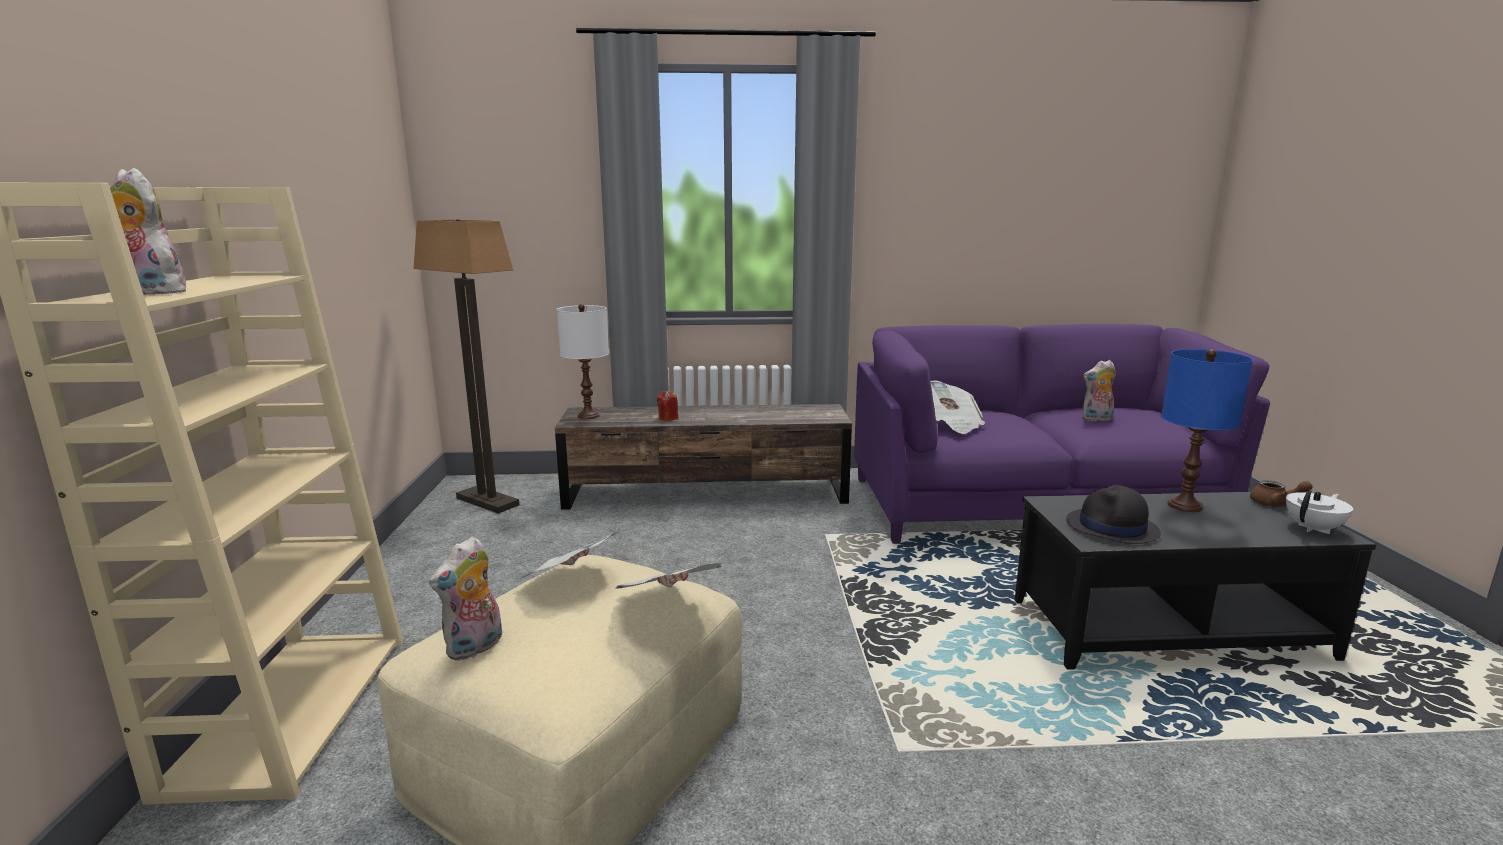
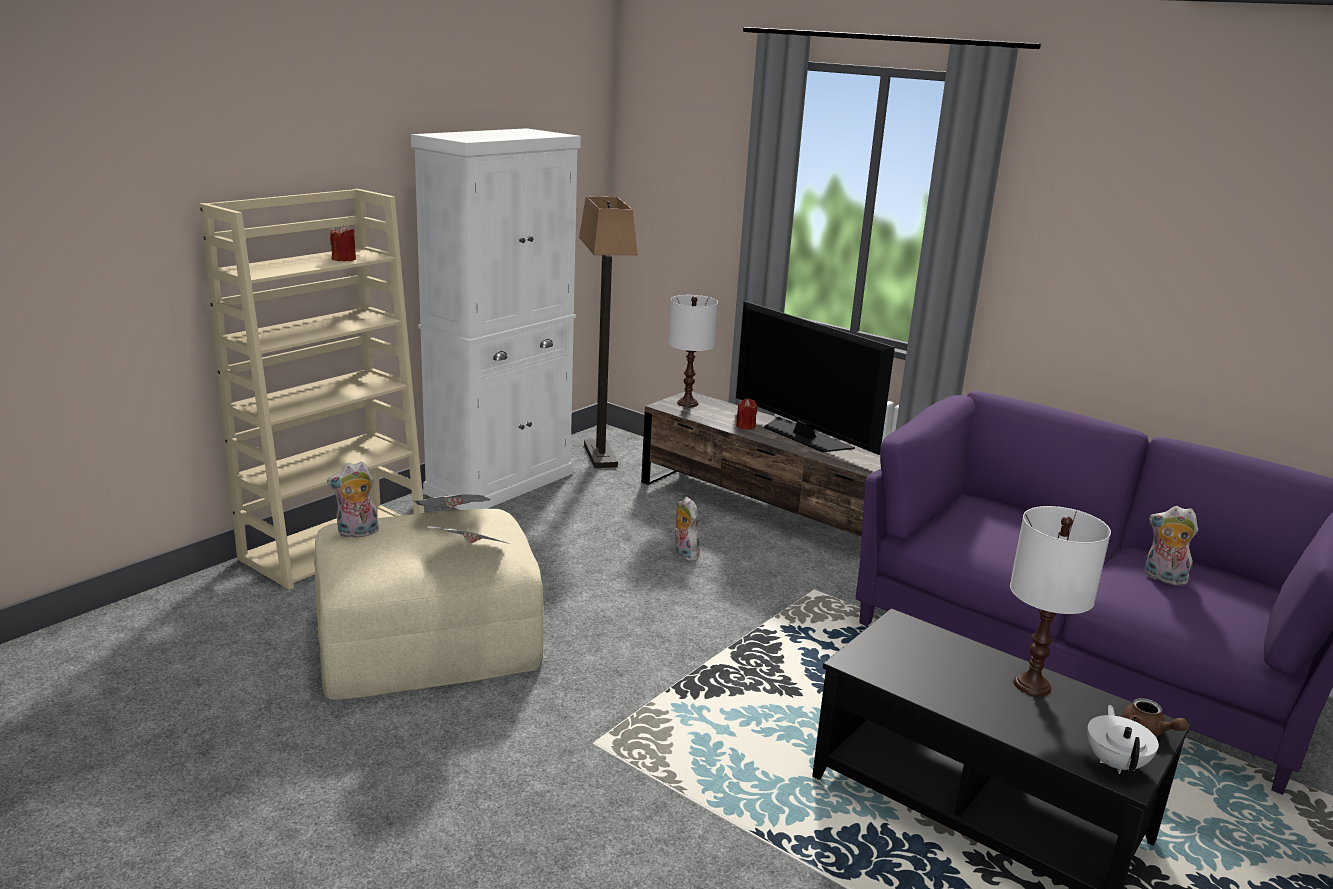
camera: 40 degrees right, 5 degrees up
(151, 293) = (282, 265): plush toy -> plush toy (683, 554)
(237, 281) = (344, 259): none -> red candle
(418, 560) = (500, 483): none -> white cabinet
(723, 412) = (804, 436): none -> television
(950, 424) = (968, 521): newspaper -> none
(1112, 528) = (900, 663): black hat -> none
(1184, 505) = (1031, 684): blue table lamp -> white table lamp
(1314, 528) = (1116, 763): white teapot -> white teapot turned 90 degrees counterclockwise

